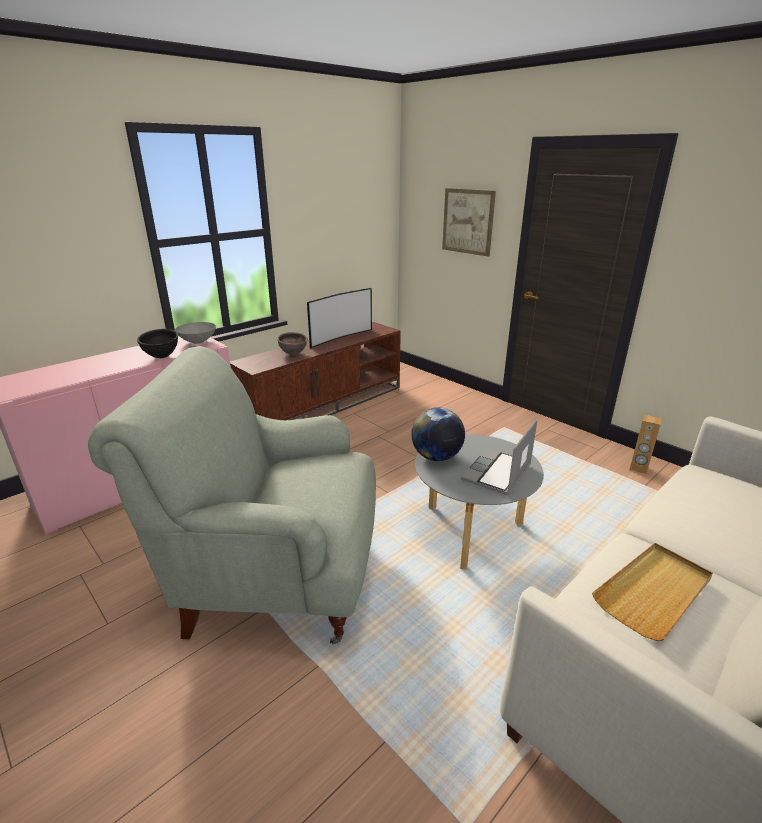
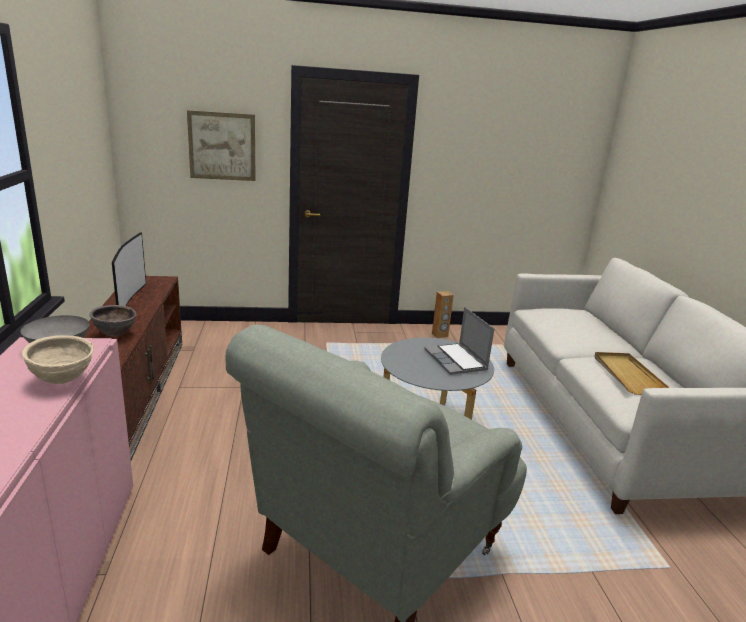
camera: 55 degrees left, 5 degrees down
(161, 357) = (63, 381): black bowl -> beige bowl
(436, 457) = (406, 368): globe -> none

